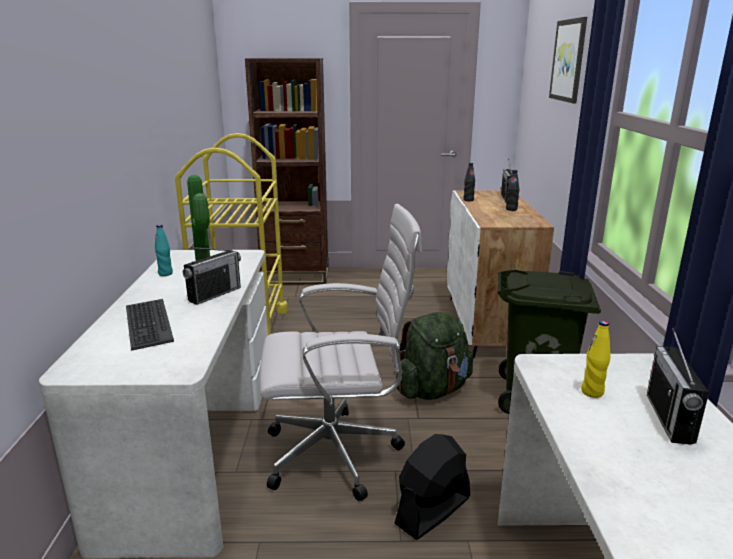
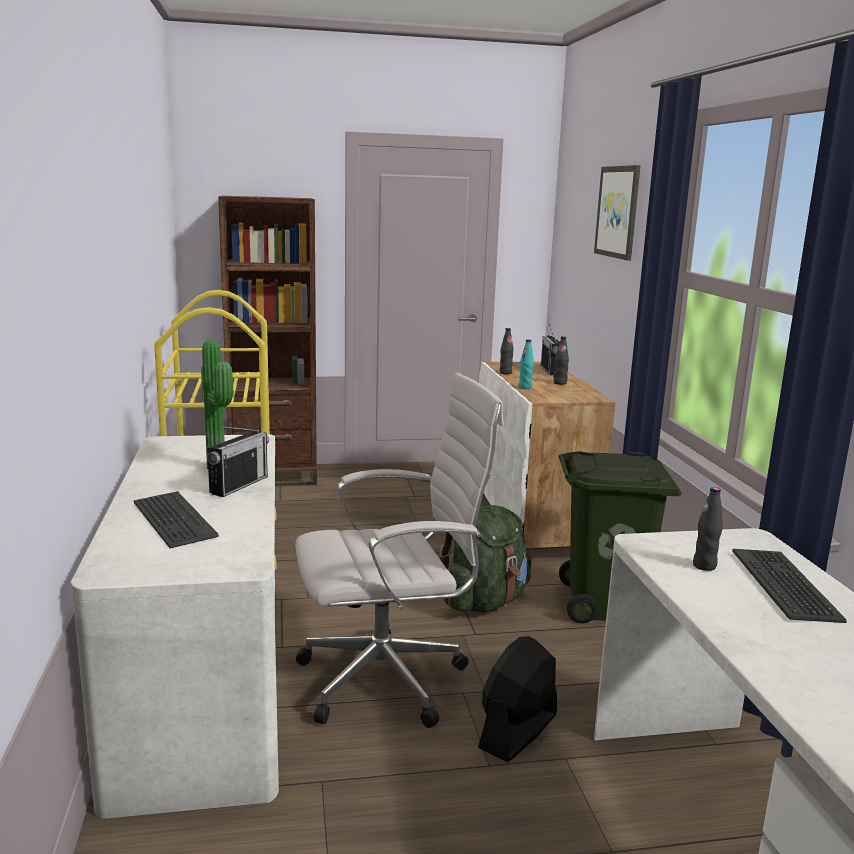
camera: 10 degrees left, 5 degrees down
(165, 274) = (162, 464): turquoise bottle -> turquoise bottle (525, 387)
(592, 392) = (704, 566): yellow bottle -> black bottle
(669, 418) = (785, 585): radio -> keyboard

